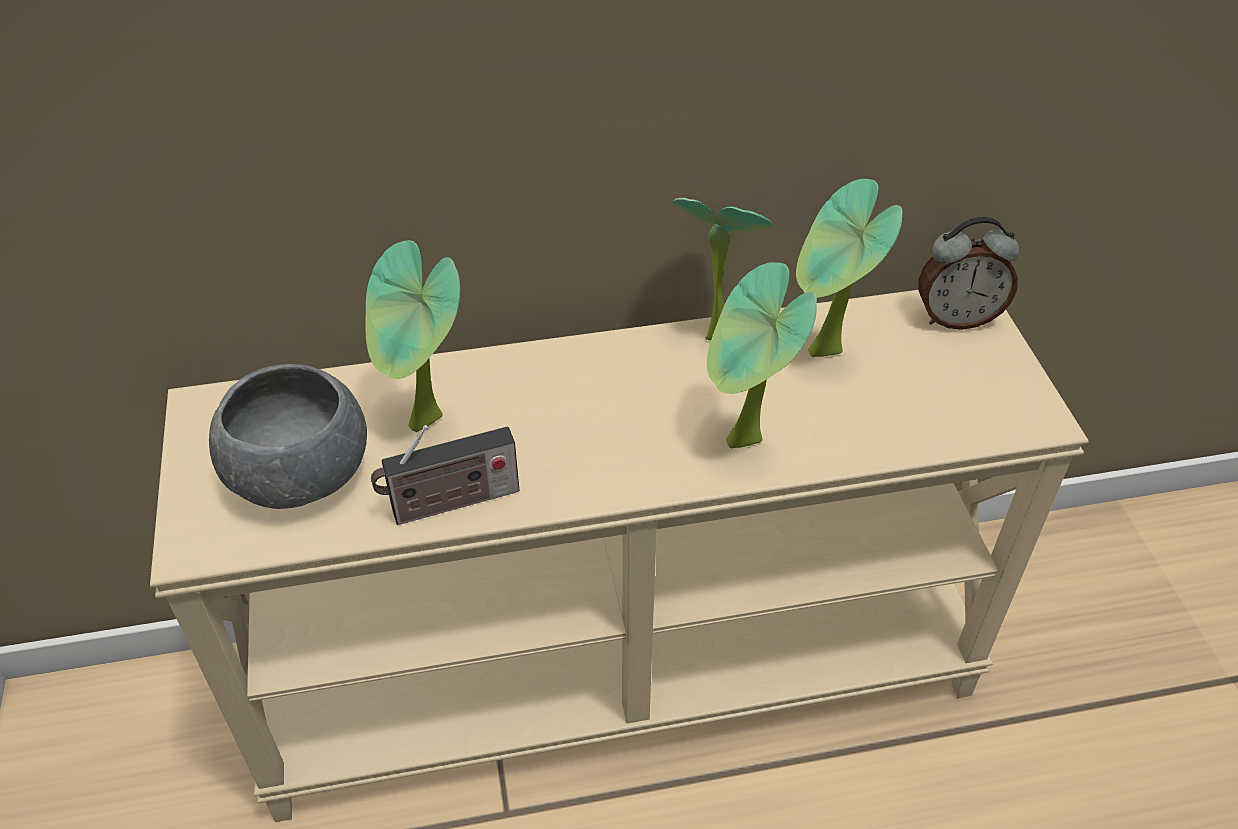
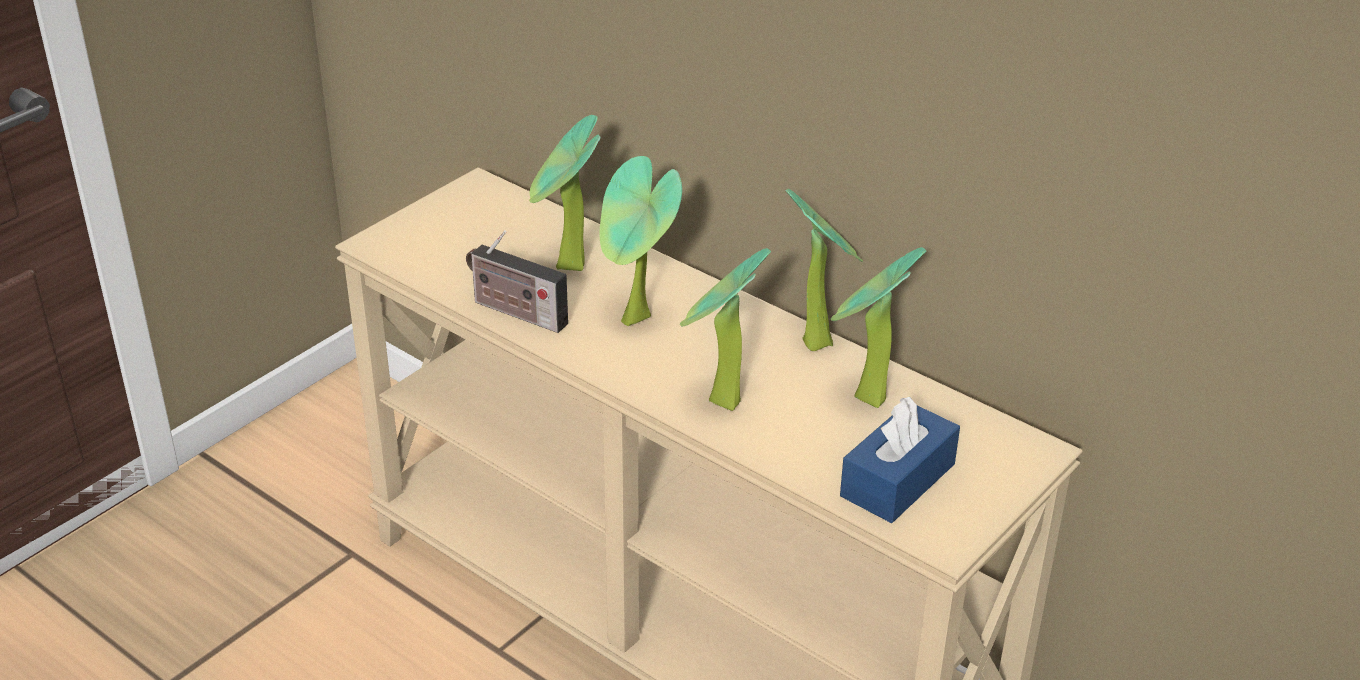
camera: 50 degrees right, 10 degrees down
(301, 475) = (470, 248): grey bowl -> none
(564, 427) = (636, 323): none -> potted plant
(943, 399) = (897, 480): none -> blue tissue box
(956, 318) = (1006, 450): alarm clock -> none

